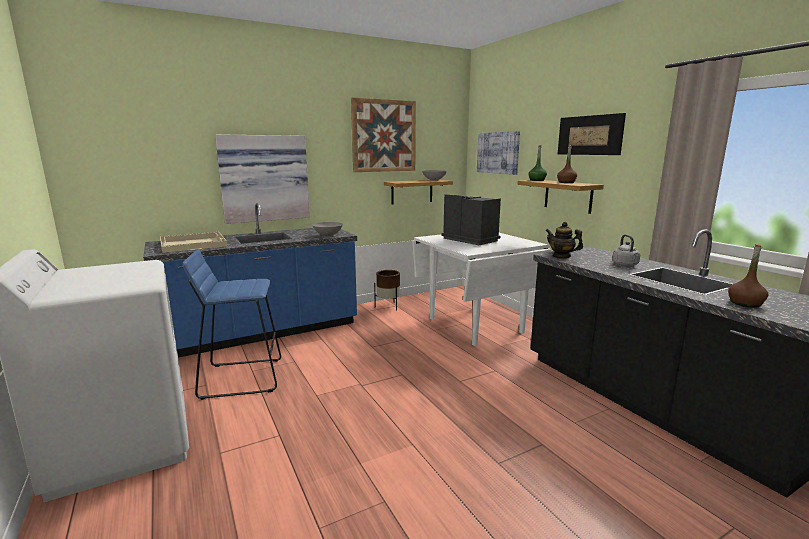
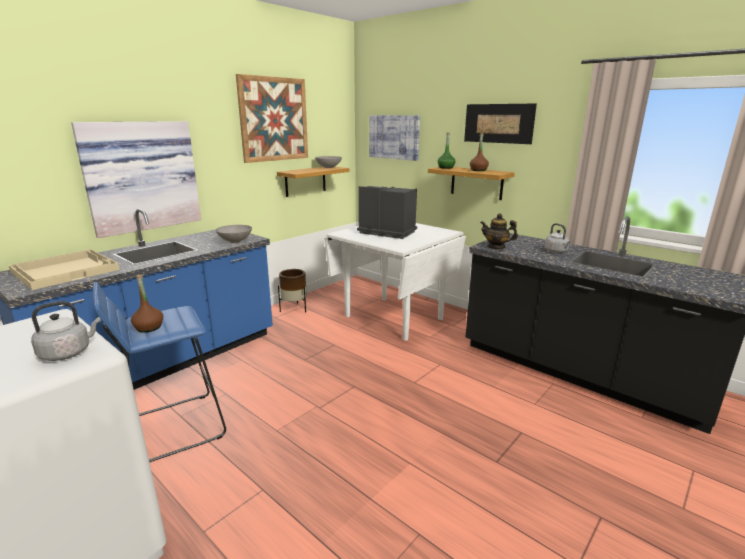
camera: 20 degrees left, 5 degrees up
(131, 281) = (68, 353): none -> grey kettle
(745, 303) = (679, 283): brown bottle -> brown bottle (149, 327)

